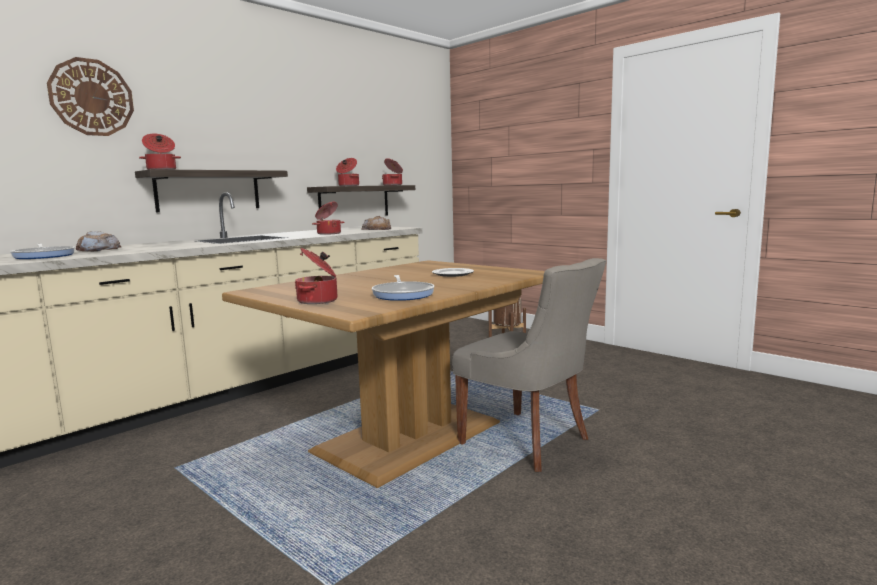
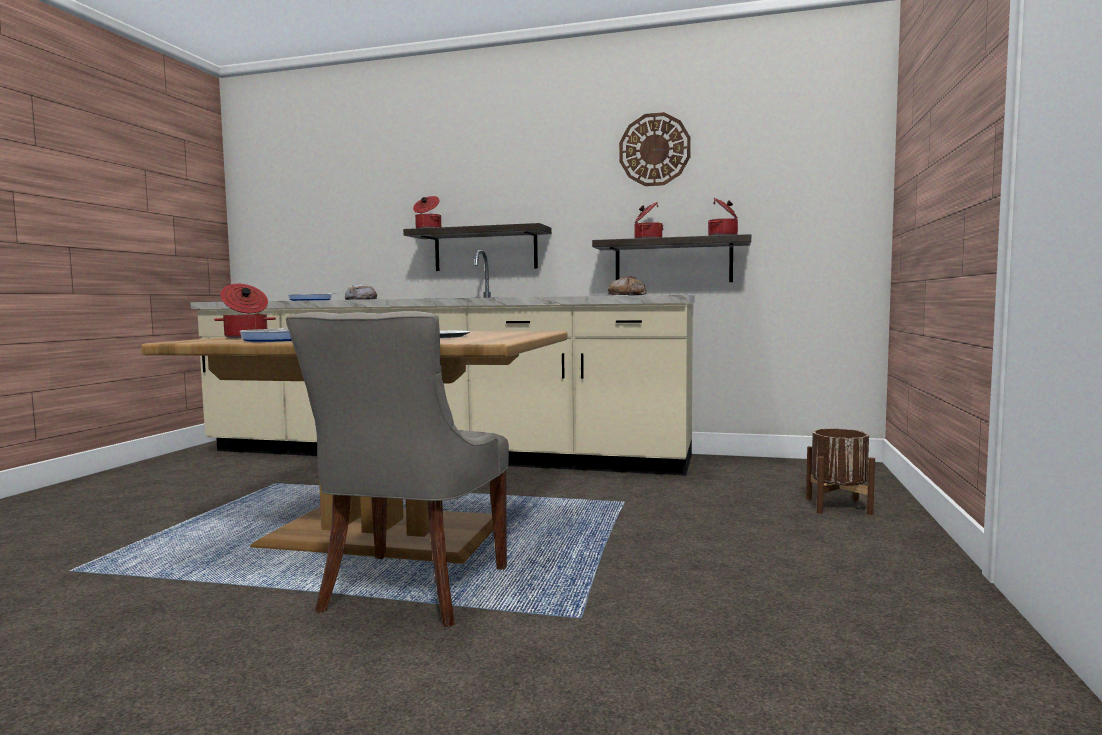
camera: 60 degrees right, 5 degrees down
(92, 97) = (395, 170): wall clock -> wall clock (654, 150)
(328, 233) = (554, 296): cooking pot -> none

